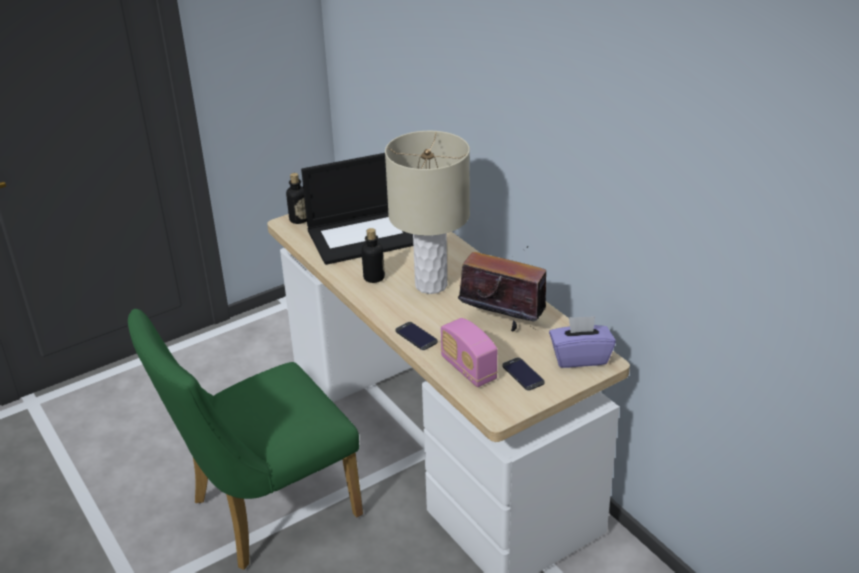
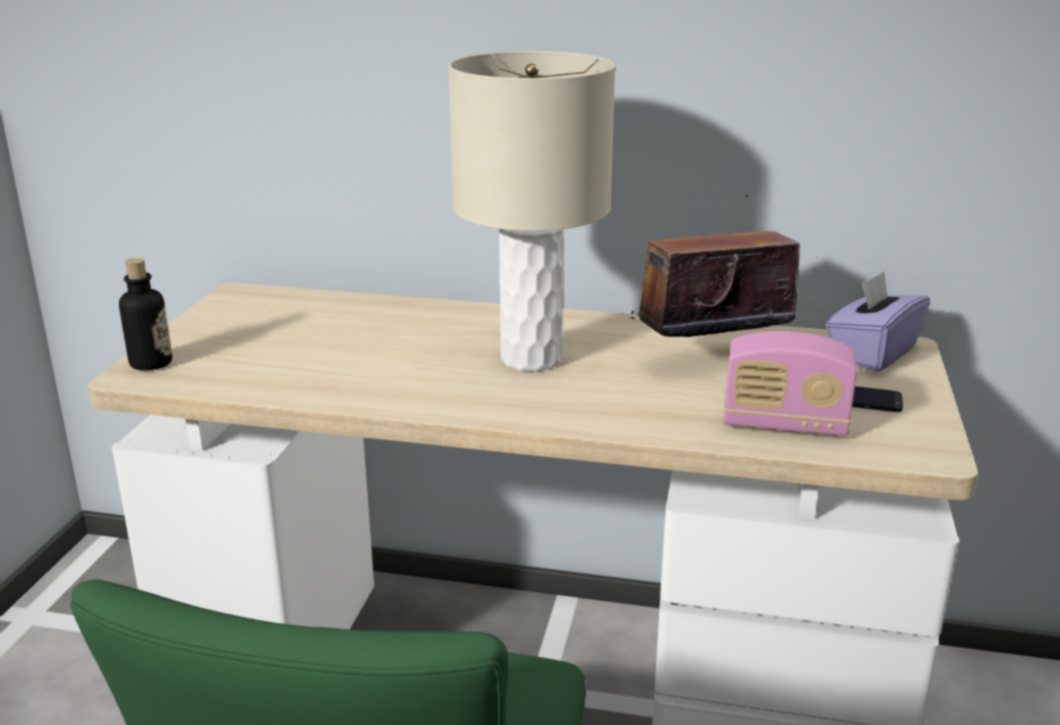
camera: 45 degrees left, 10 degrees down
(363, 236) = (311, 345): laptop -> none
(374, 277) = (427, 383): bottle -> none
(416, 336) = (635, 421): phone -> none

